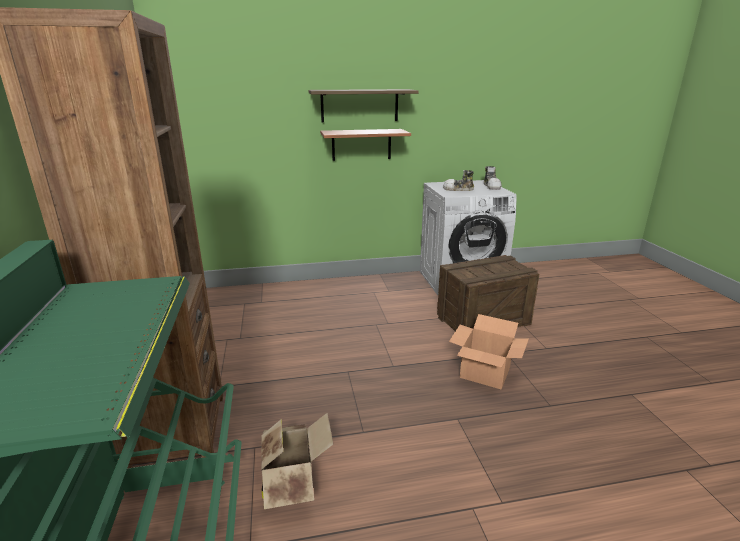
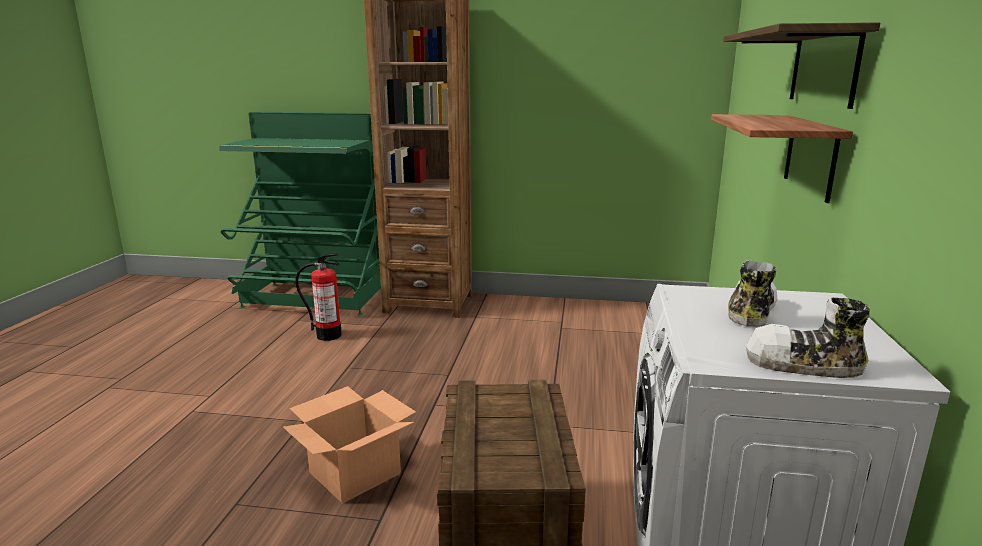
camera: 110 degrees right, 5 degrees down
(294, 483) = (329, 335): cardboard box -> fire extinguisher

